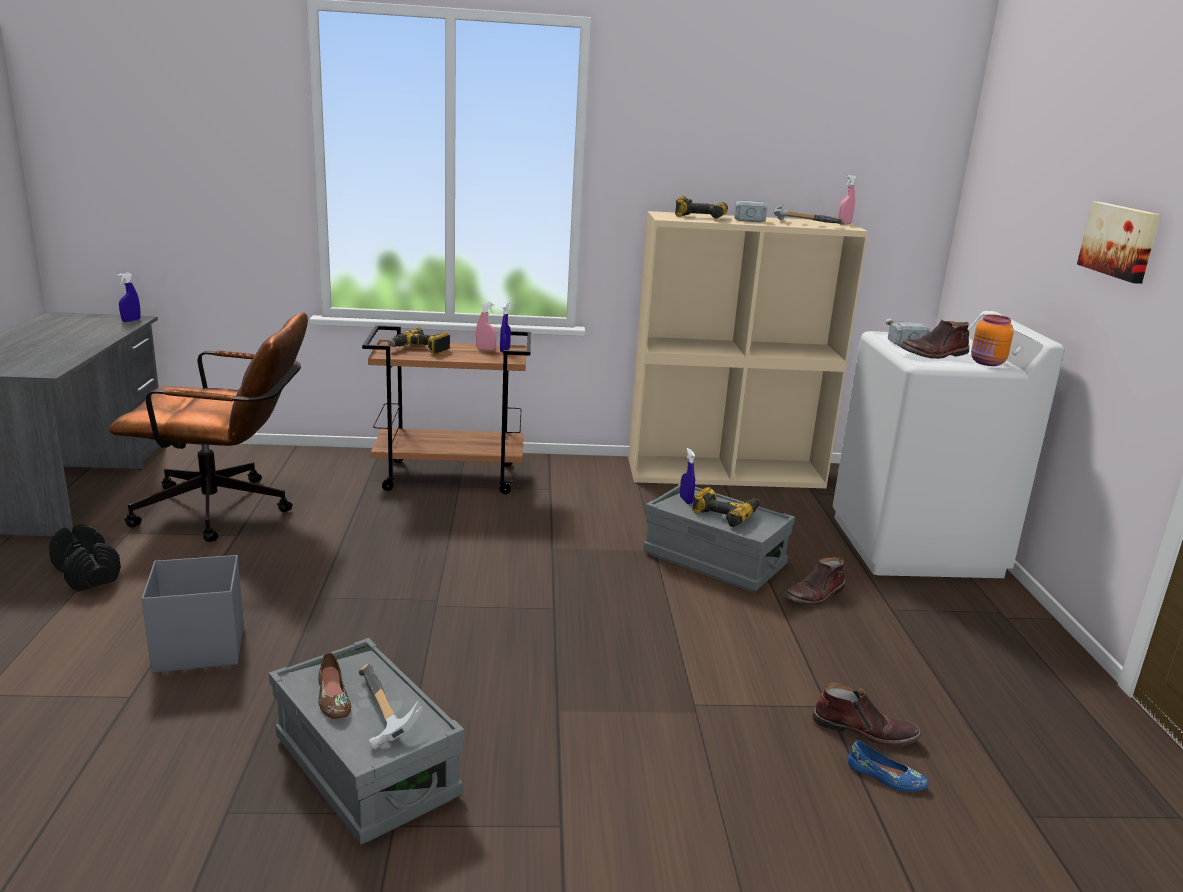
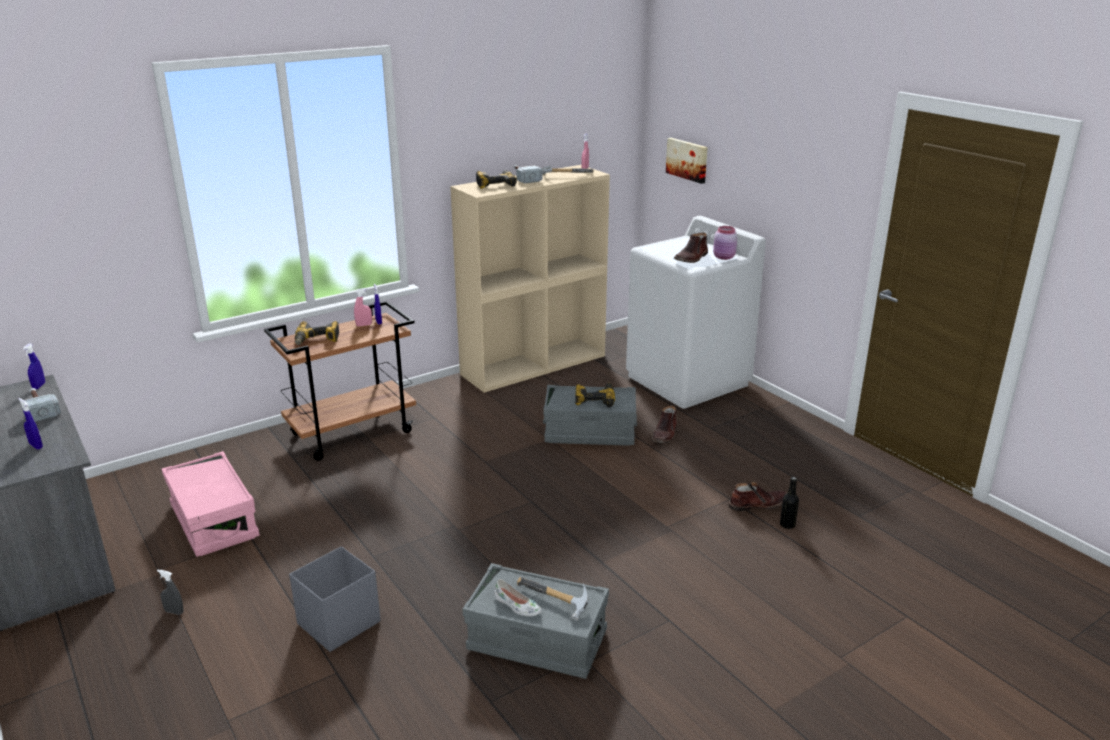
camera: 30 degrees left, 5 degrees up
(87, 574) = (174, 612): black dumbbell -> grey spray bottle
(227, 510) = (214, 522): brown office chair -> pink storage box
(332, 698) = (517, 606): brown shoe -> white shoe
(686, 500) = (562, 398): blue spray bottle -> blue spray bottle (36, 446)
(885, 777) = (787, 525): blue shoe -> black bottle
(899, 339) = (659, 249): hammer -> hammer (40, 409)
(987, 363) = (724, 257): orange jar -> pink jar
(1120, 241) = (791, 172): picture -> picture (687, 159)

